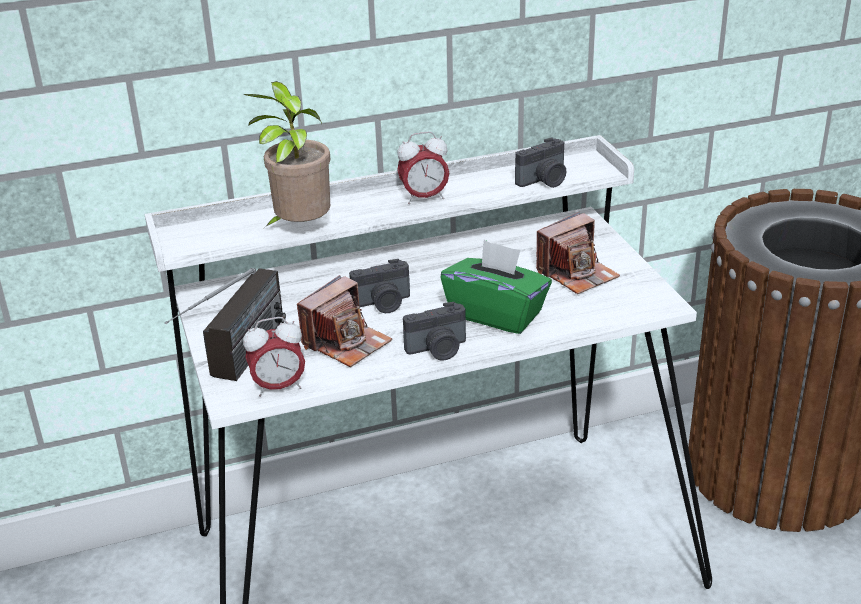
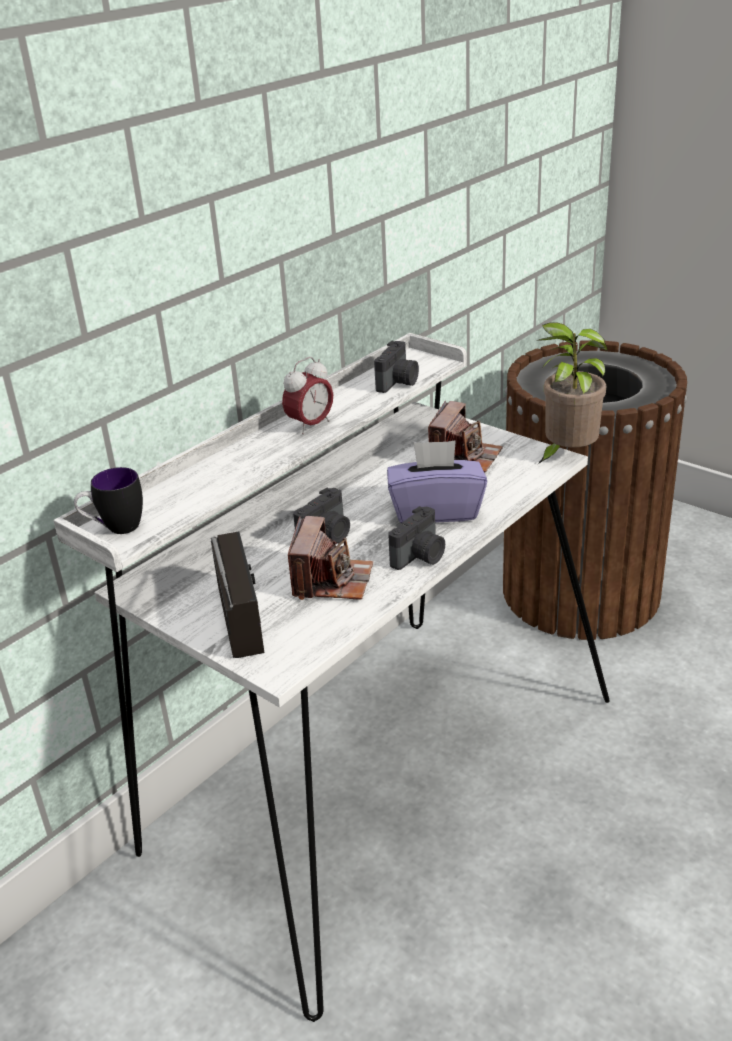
camera: 30 degrees left, 0 degrees up
(187, 236) = (115, 528): none -> mug
(278, 387) = (312, 642): alarm clock -> none
(300, 230) = (225, 487): potted plant -> potted plant (566, 456)
(496, 314) = (436, 510): green tissue box -> purple tissue box

